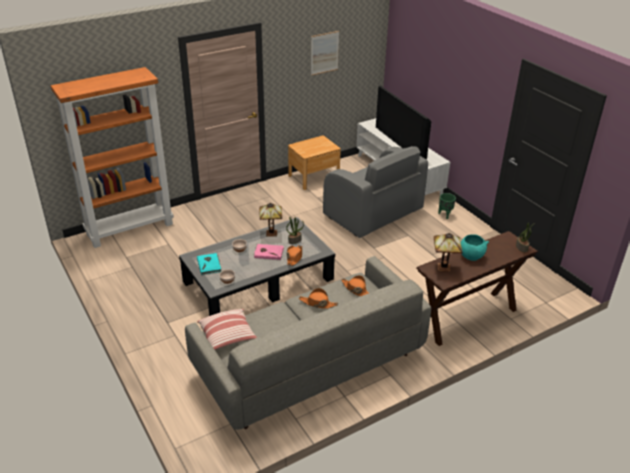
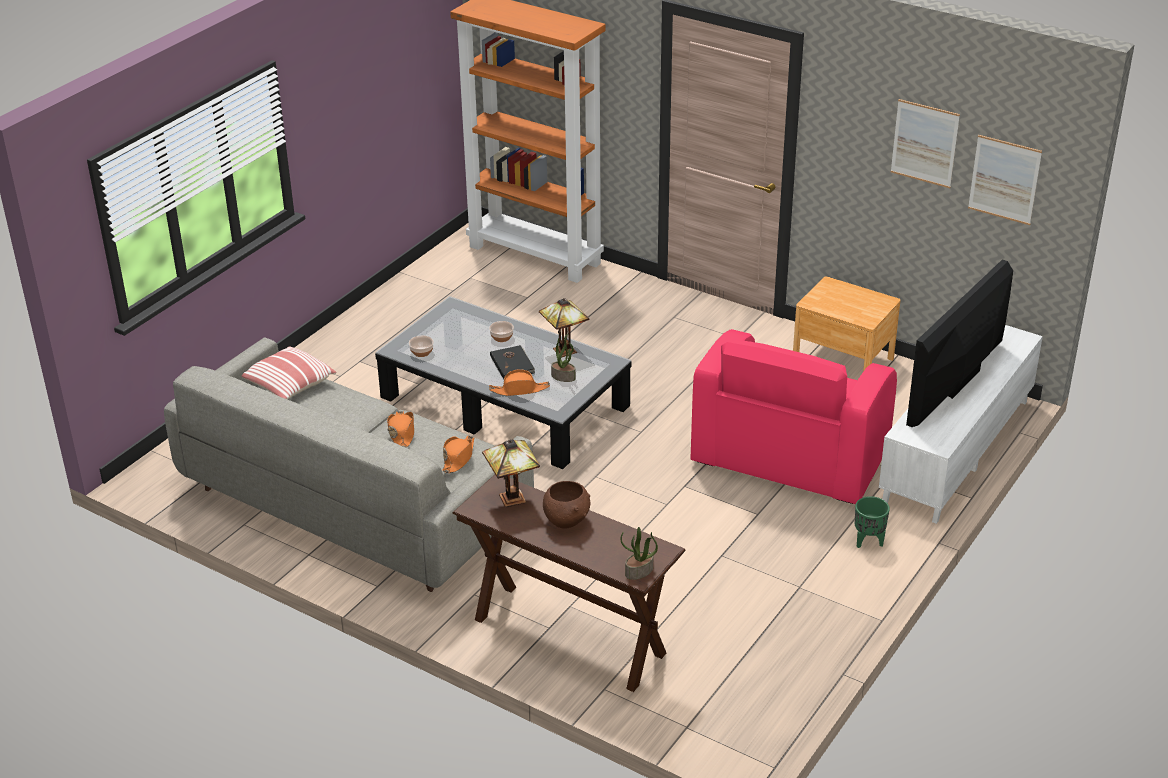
camera: 65 degrees right, 0 degrees up
(209, 265) = (445, 326): turquoise book -> none
(268, 252) = (513, 364): pink book -> black book
(359, 53) = (1004, 179): none -> picture
(373, 213) = (789, 457): grey armchair -> pink armchair
(471, 256) = (566, 520): turquoise bowl -> brown bowl

